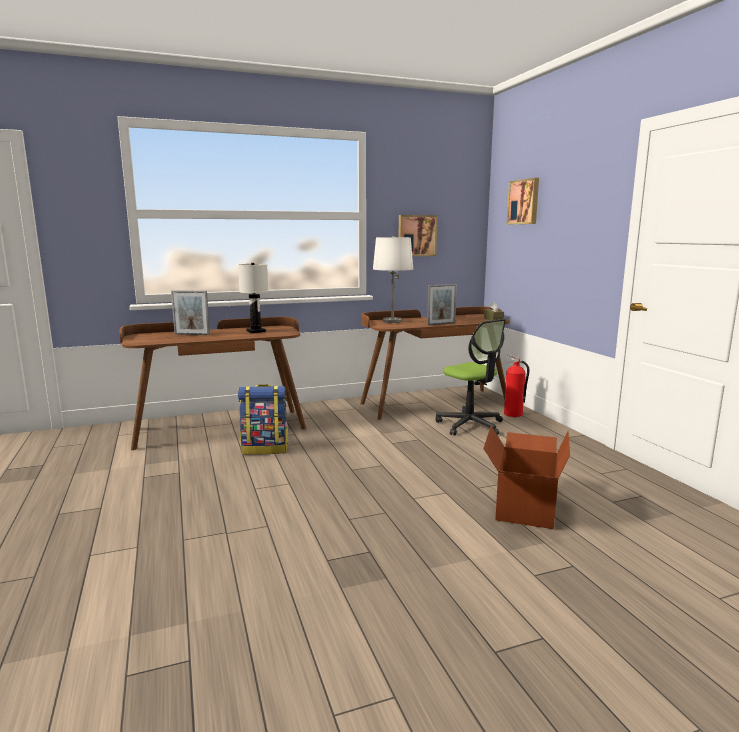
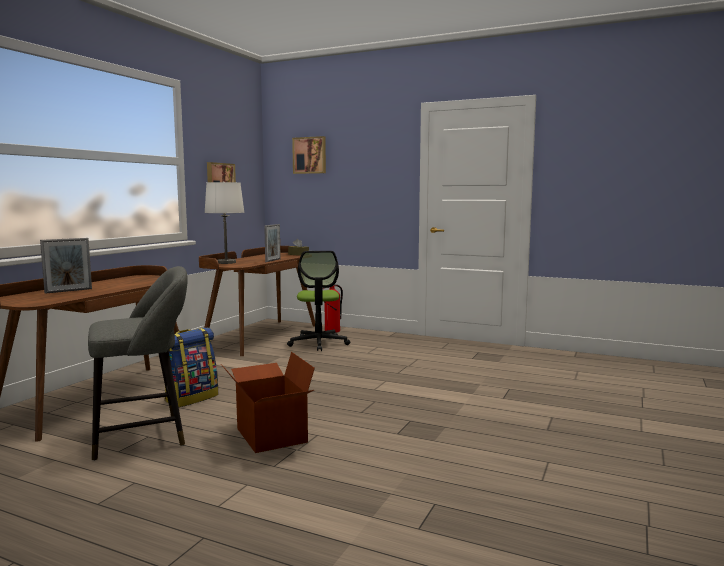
camera: 45 degrees left, 5 degrees down
(180, 470) = (145, 435): none -> grey stool
(255, 331) = (131, 281): white table lamp -> none
(470, 425) = (318, 343): office chair -> office chair turned 75 degrees clockwise
(523, 508) = (440, 374): cardboard box -> cardboard box (270, 435)

